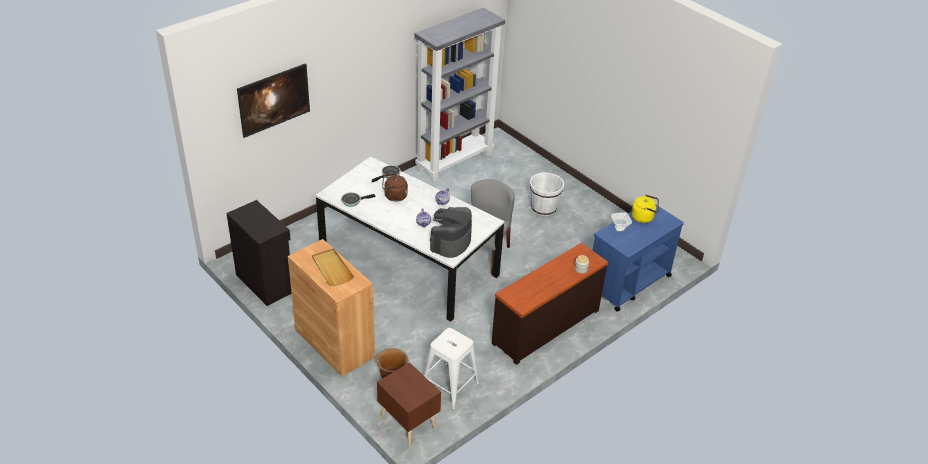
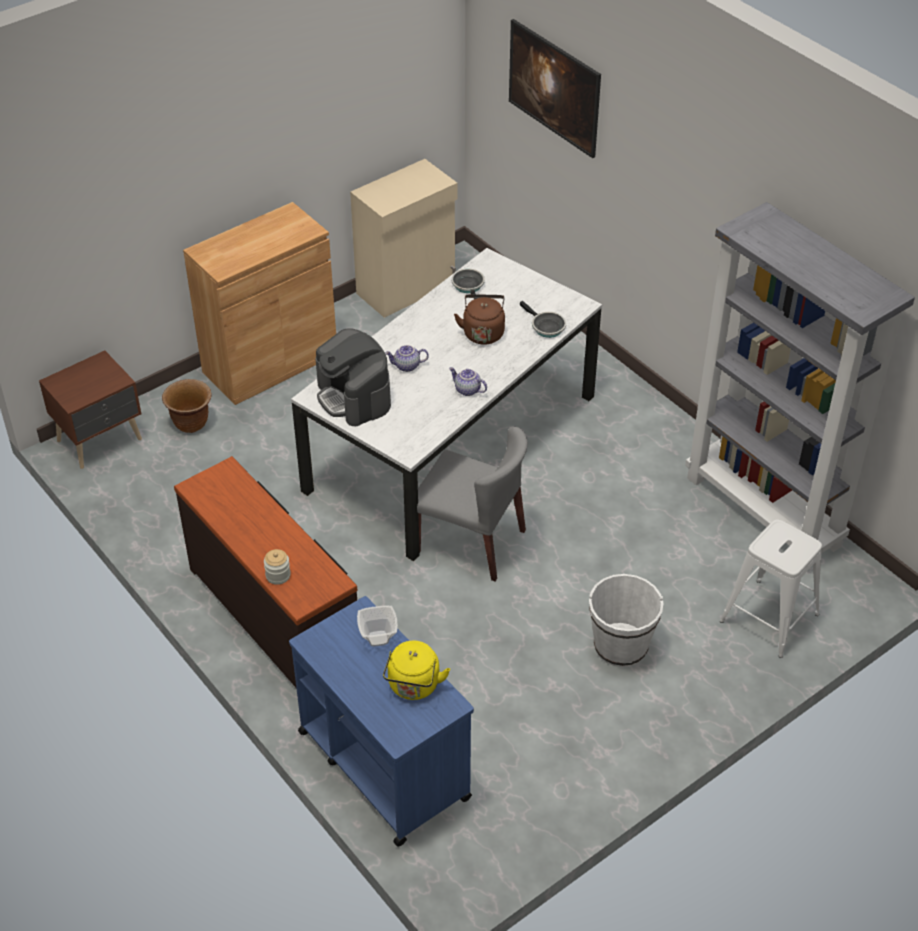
camera: 95 degrees right, 5 degrees up
(265, 282) = (407, 288): black cabinet -> beige cabinet
(332, 269) = (256, 242): beige tray -> none
(449, 386) = (159, 486): white stool -> white stool (769, 618)
(450, 242) = (354, 397): coffee machine -> coffee machine turned 150 degrees counterclockwise

